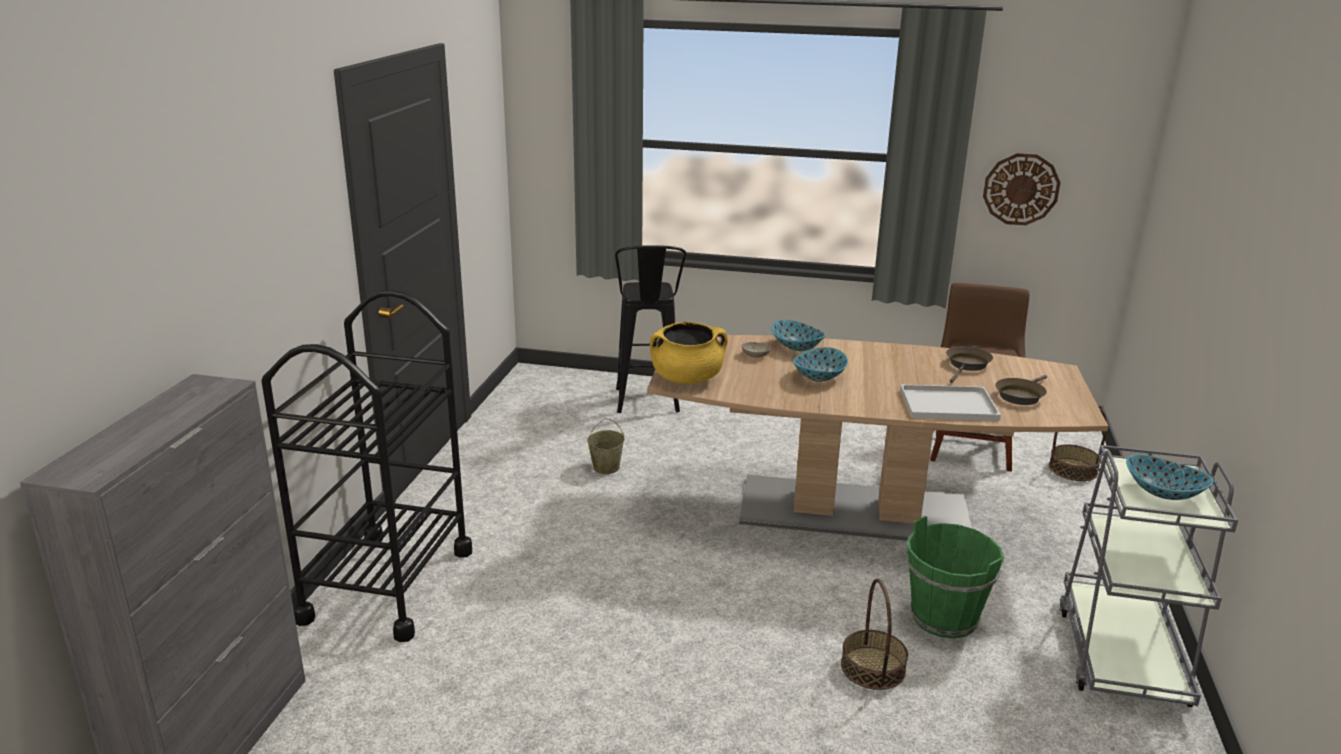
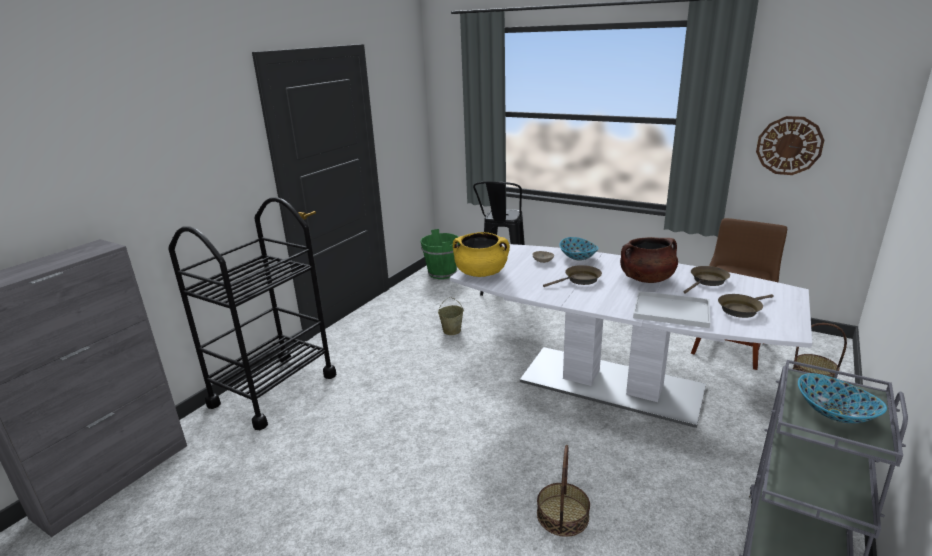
camera: 20 degrees right, 0 degrees up
(819, 377) = (580, 280): bowl -> brown frying pan
(855, 511) = (612, 384): brown dining table -> white dining table
(897, 368) = (646, 279): none -> brown cooking pot
(943, 618) = (642, 484): green bucket -> green bucket (442, 273)

